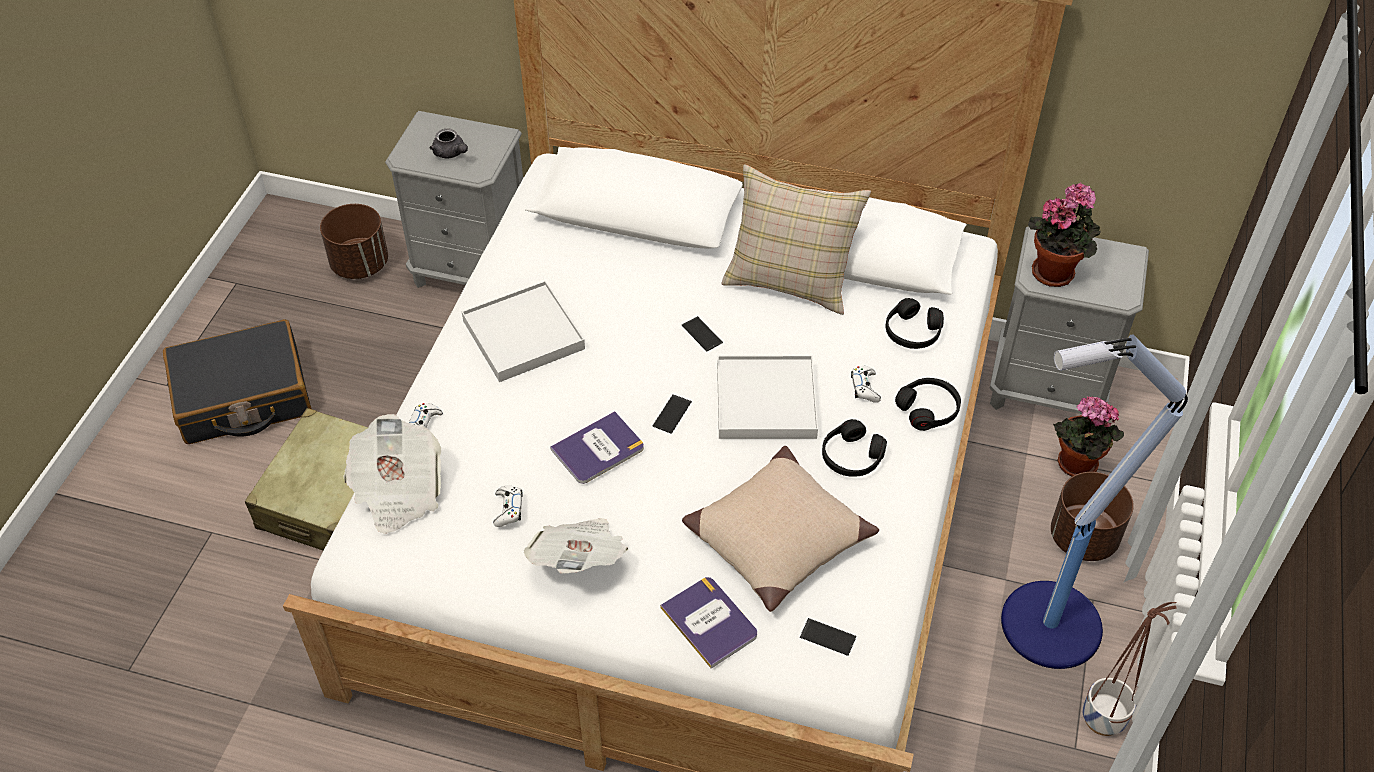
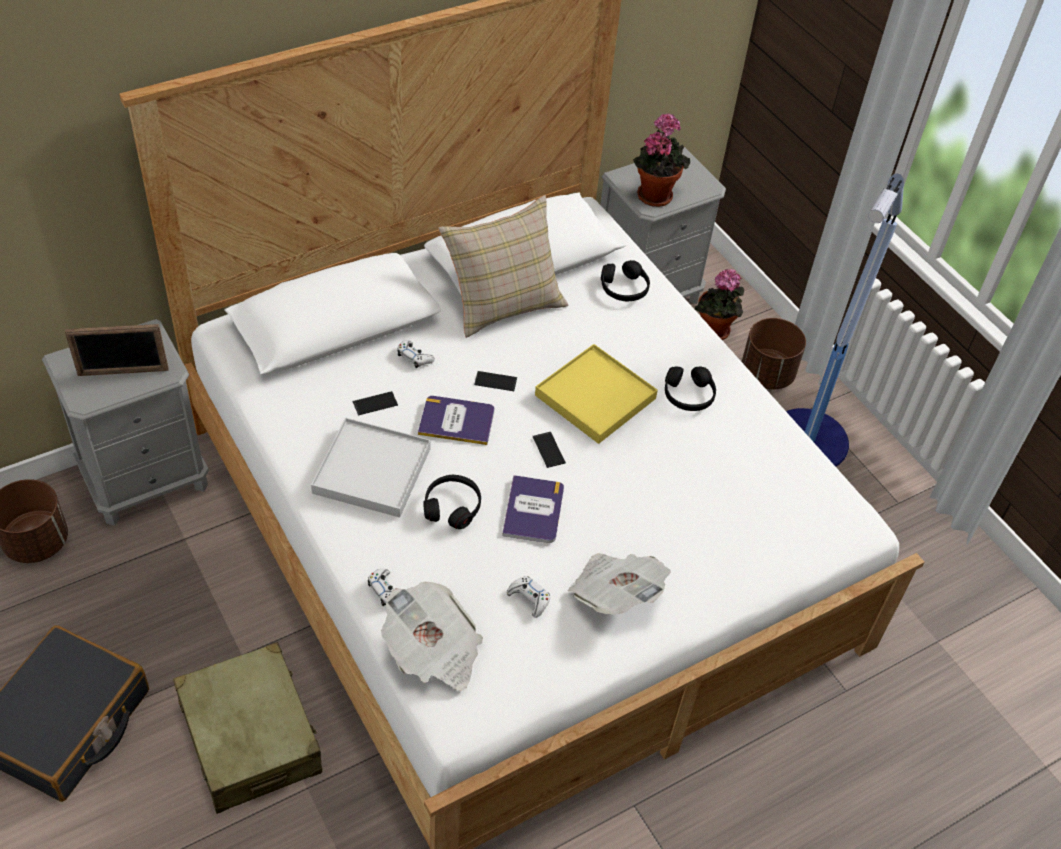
camera: 50 degrees left, 0 degrees up
(451, 153) = (123, 372): grey teapot -> picture frame
(710, 622) = (741, 565): book -> book (457, 421)
(765, 401) = (595, 397): white tray -> yellow tray
(777, 537) = (710, 480): beige pillow -> none
(828, 637) = (813, 518): phone -> phone (375, 403)
(865, 388) = (640, 345): white game controller -> white game controller (414, 357)
(928, 409) = (692, 332): black headphones -> black headphones (452, 506)
(1103, 718) = (892, 473): planter -> none

